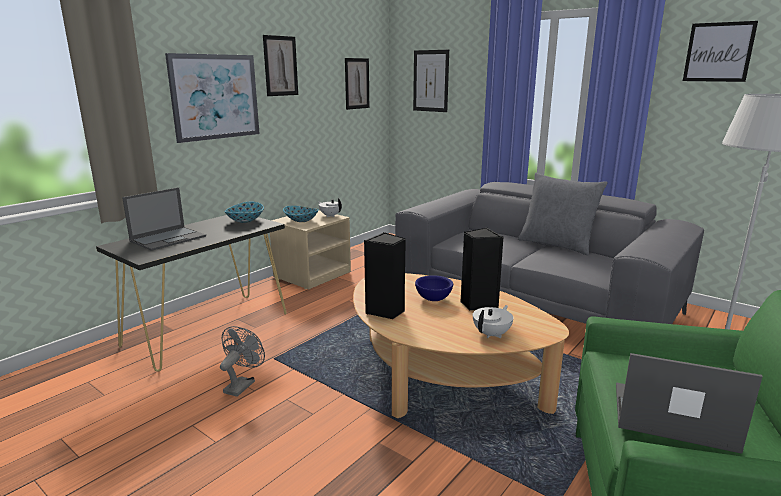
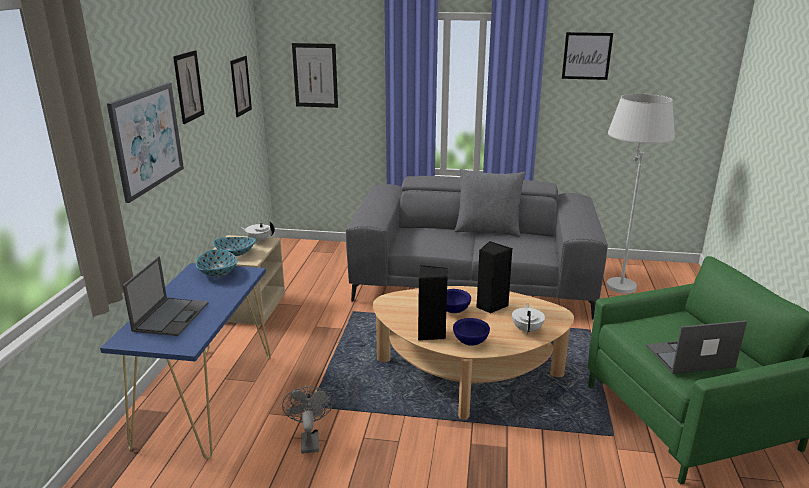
camera: 30 degrees left, 5 degrees up
(209, 329) = (207, 398): black console table -> blue console table
(415, 329) = (471, 342): none -> blue bowl

